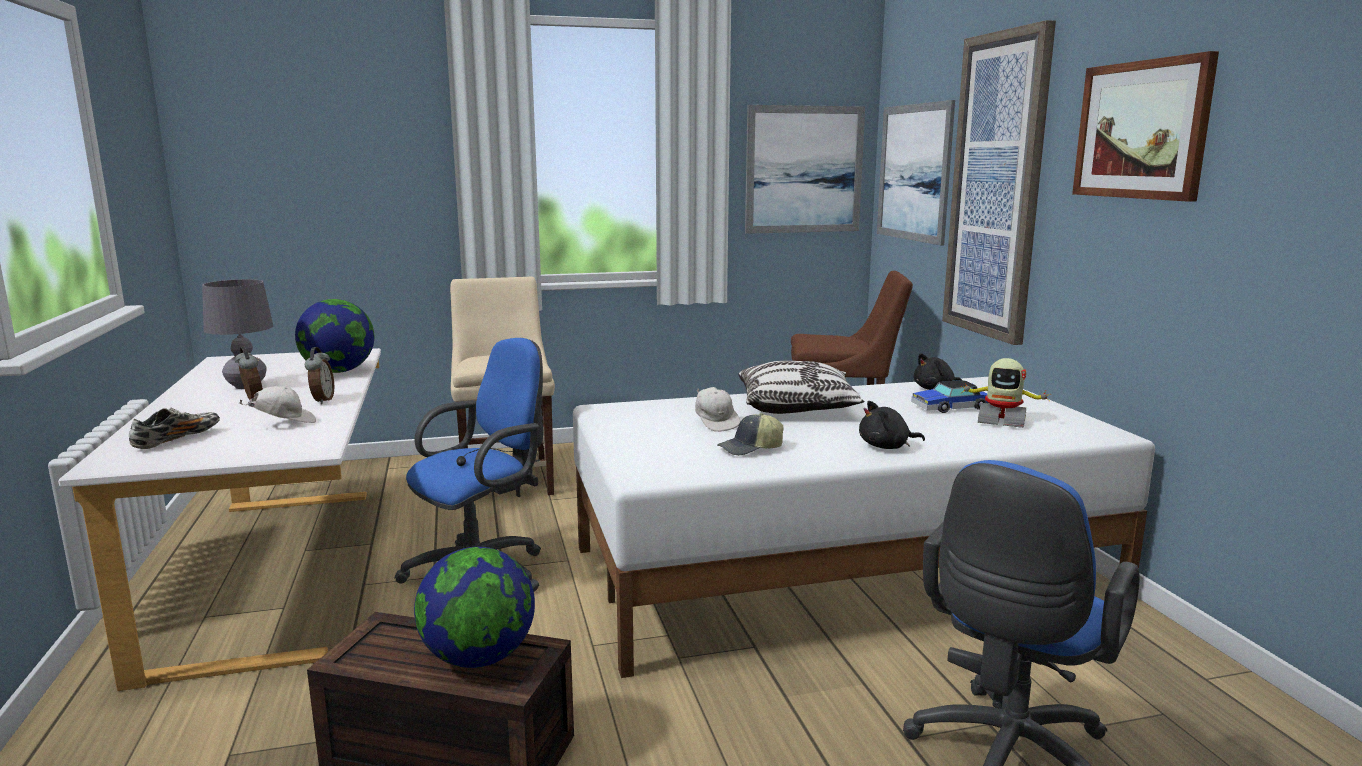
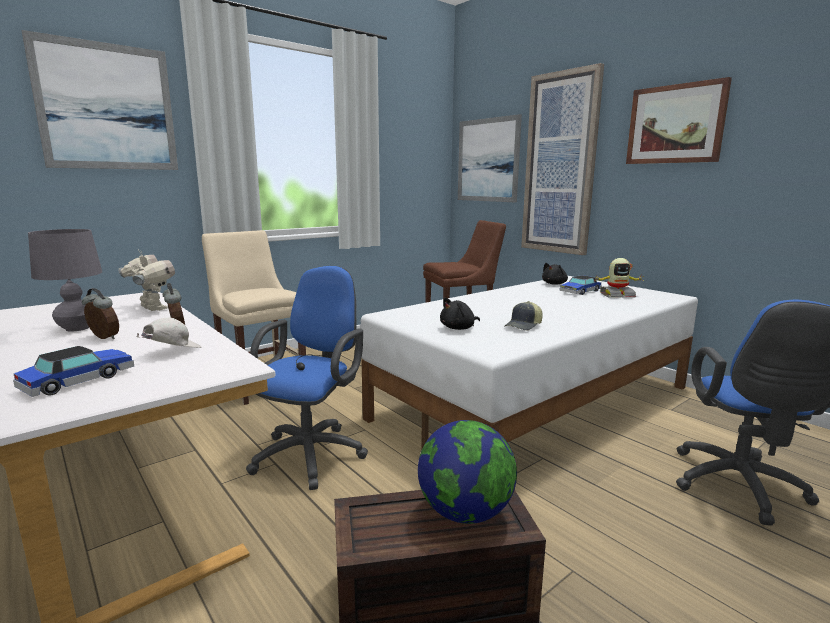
camera: 25 degrees left, 0 degrees up
(177, 440) = (78, 380): shoe -> toy car
(339, 371) = (152, 309): globe -> toy robot
(716, 423) = (474, 314): white cap -> none
(797, 408) = (503, 300): pillow -> none
(804, 170) = (416, 159): picture -> picture (107, 107)
(887, 447) = (591, 315): black plush toy -> black plush toy (459, 328)

